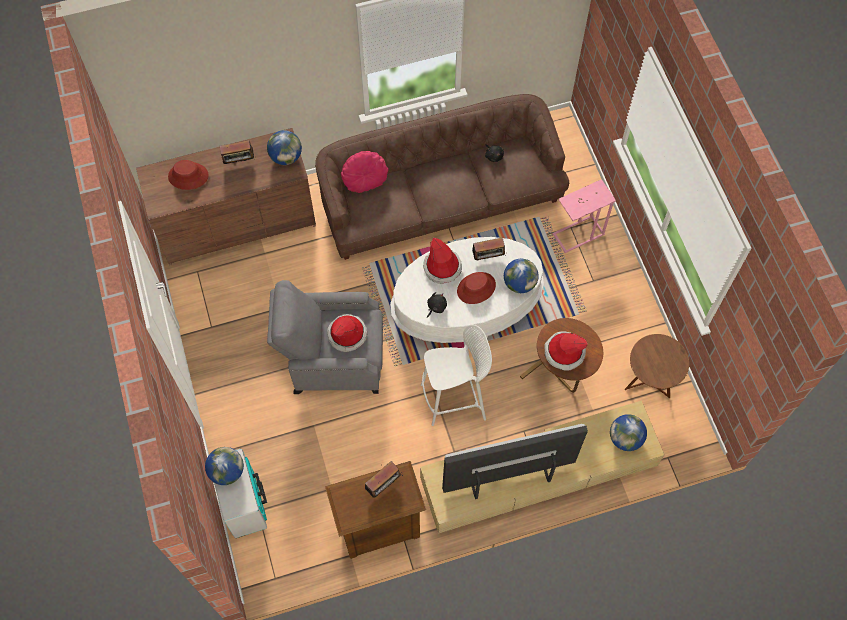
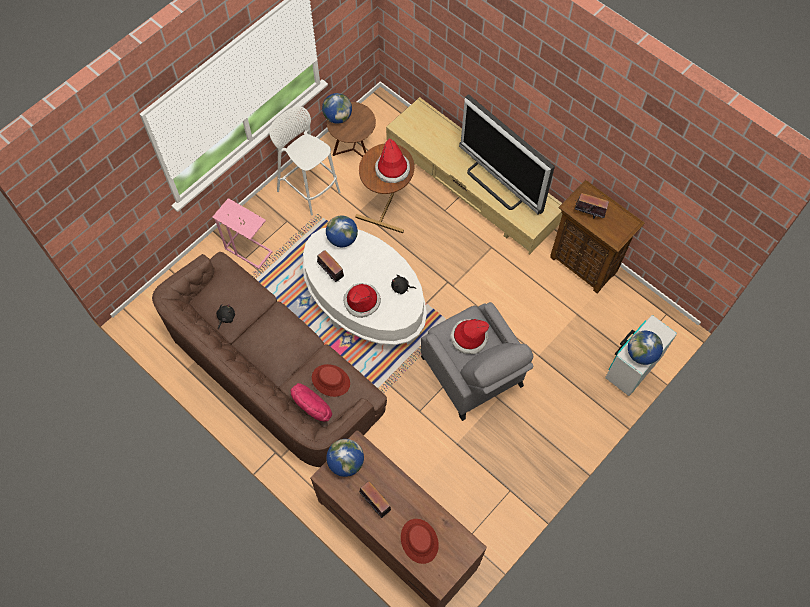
camera: 120 degrees left, 0 degrees up
(454, 398) = (449, 268): white stool -> white stool (309, 188)
(476, 288) = (366, 267): red hat -> red hat (331, 380)
(625, 438) = (422, 124): globe -> globe (337, 117)

